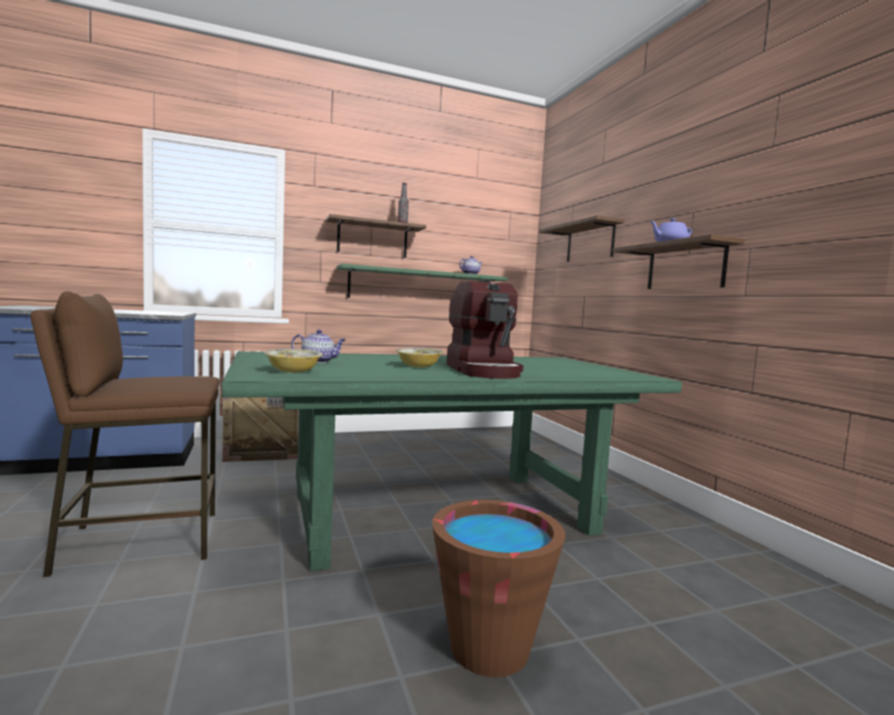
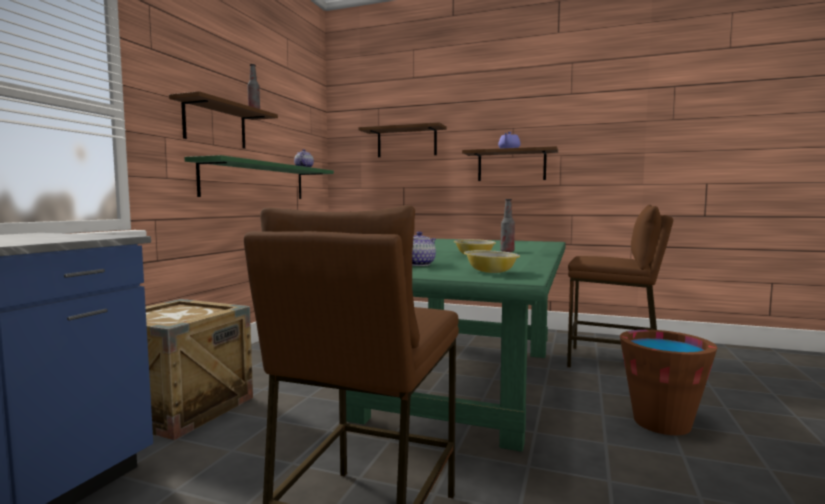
camera: 50 degrees left, 0 degrees up
(484, 371) = (507, 251): coffee machine -> bottle
(667, 582) = (613, 362): none -> brown stool

